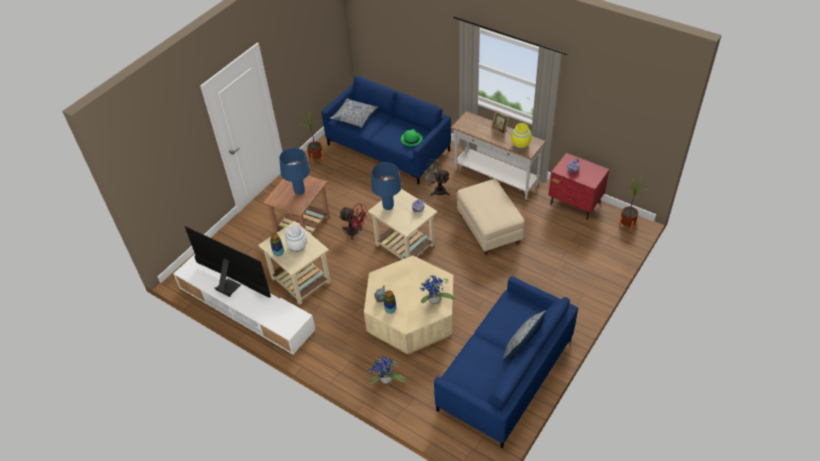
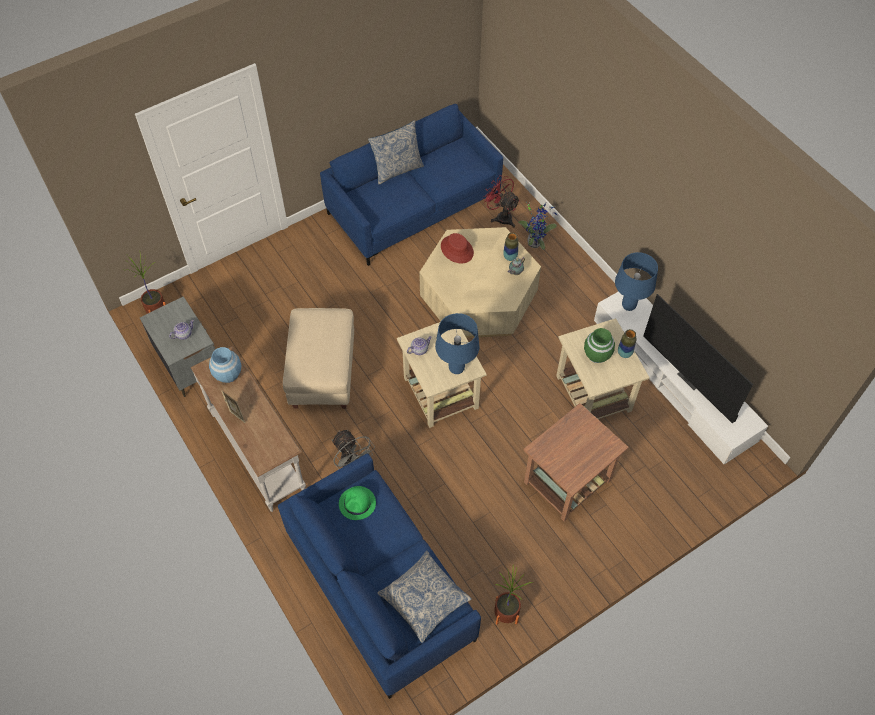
camera: 160 degrees left, 10 degrees up
(297, 246) = (597, 354): white vase -> green vase
(299, 191) = (570, 445): blue table lamp -> blue table lamp (628, 306)
(355, 232) = (497, 438): red fan -> red fan (501, 216)
(434, 301) = (457, 249): potted plant -> red hat
(520, 144) = (228, 374): yellow vase -> blue vase
(575, 204) = (190, 365): red nightstand -> grey nightstand

